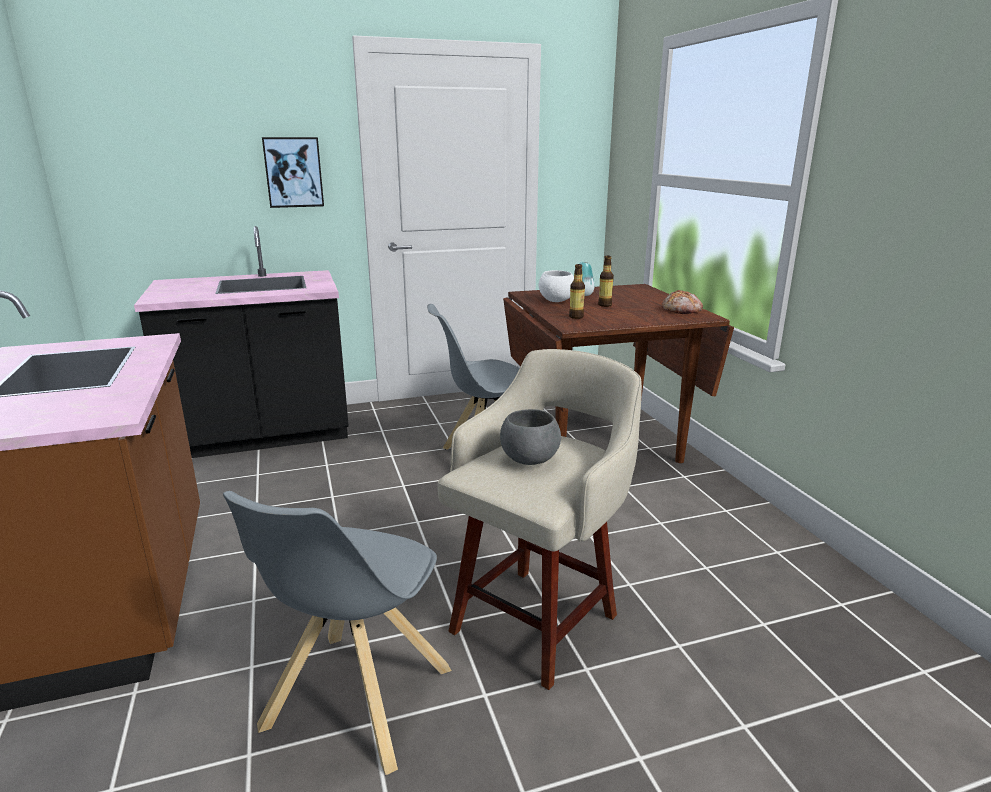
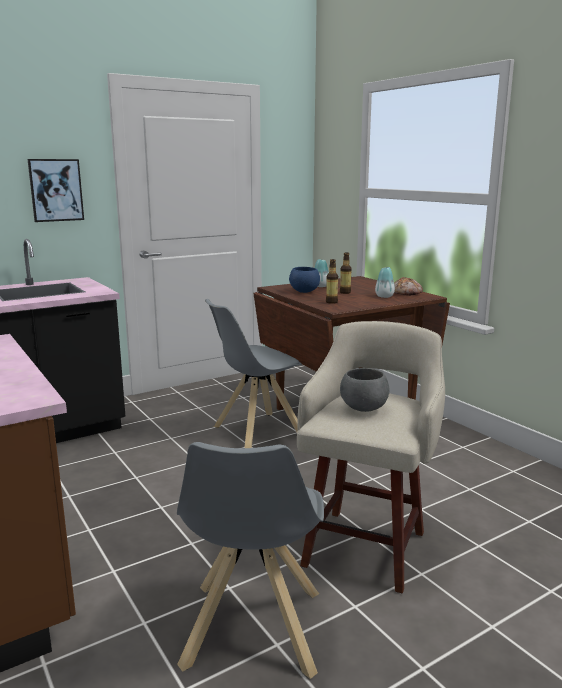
camera: 15 degrees left, 5 degrees down
(556, 301) = (304, 292): white bowl -> blue bowl
(649, 313) = (384, 296): none -> vase

